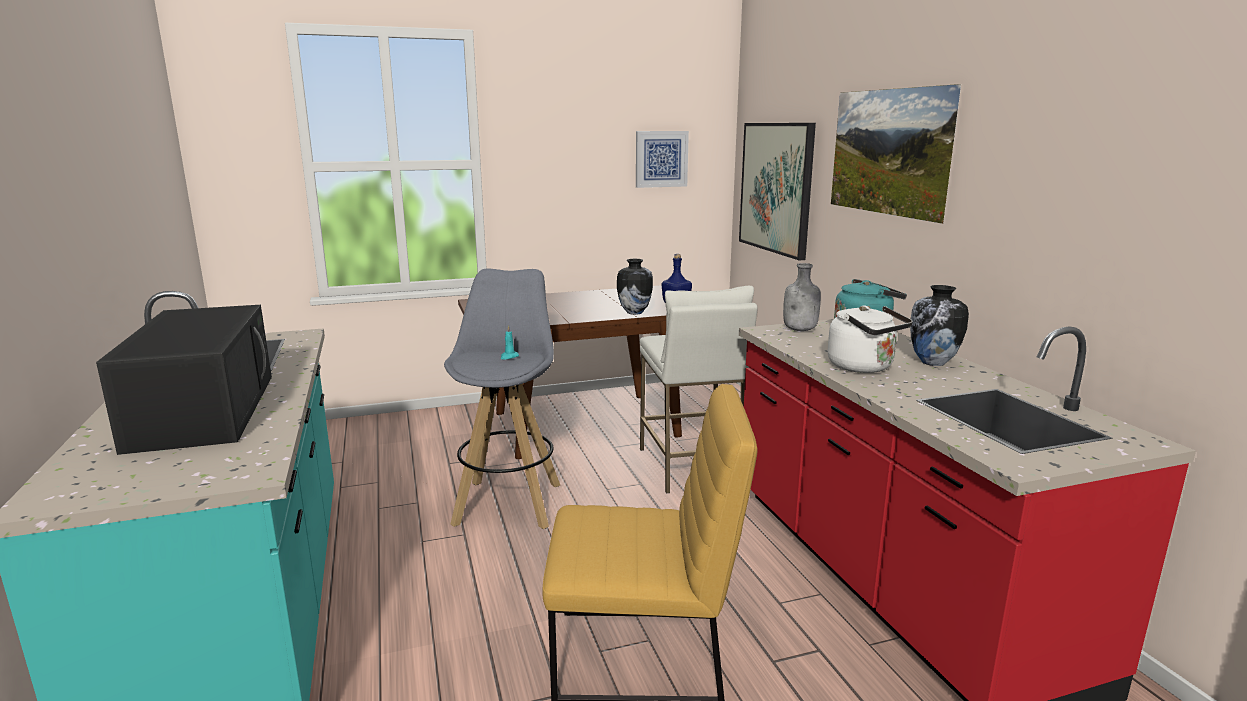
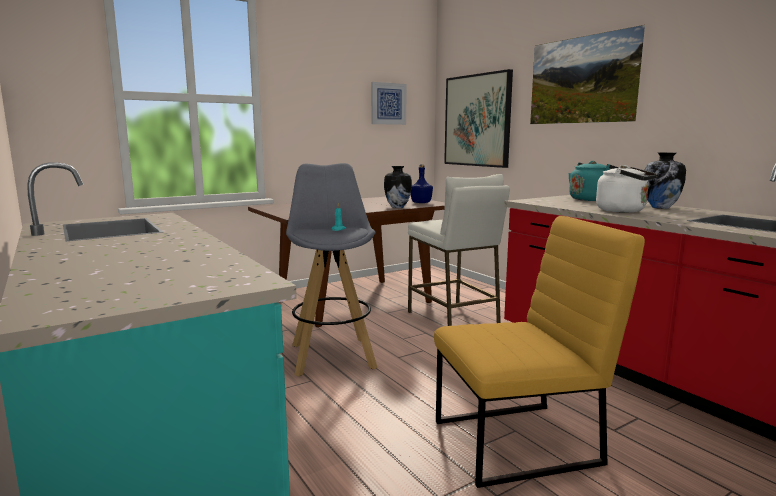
camera: 15 degrees left, 5 degrees down
(204, 409) = (134, 253): black microwave -> none
(800, 330) = (548, 200): grey bottle -> none

